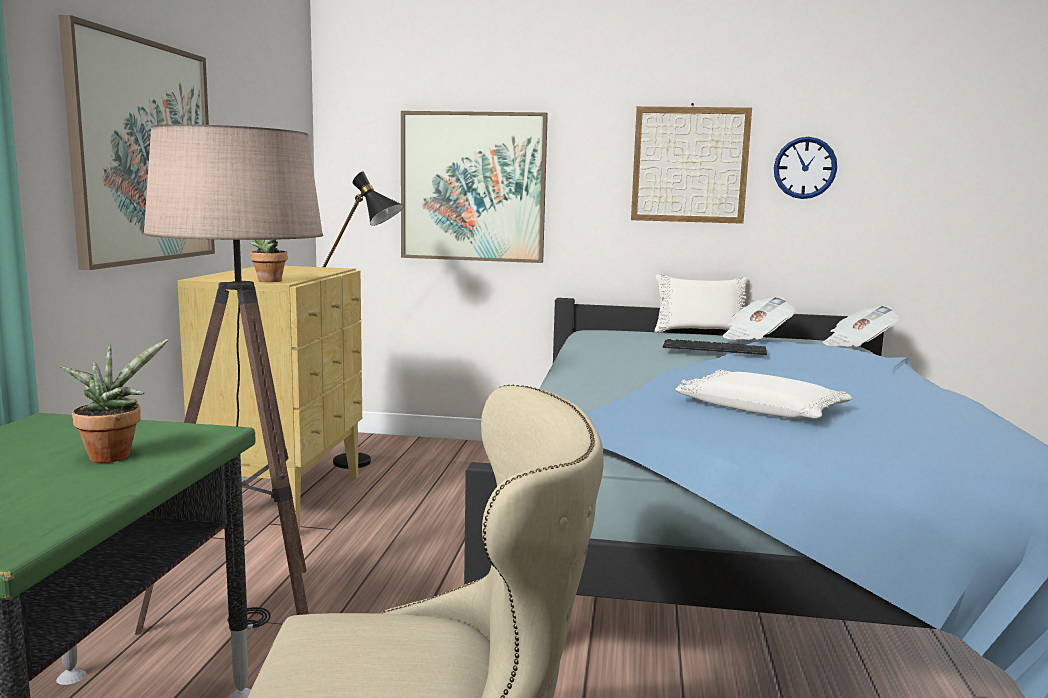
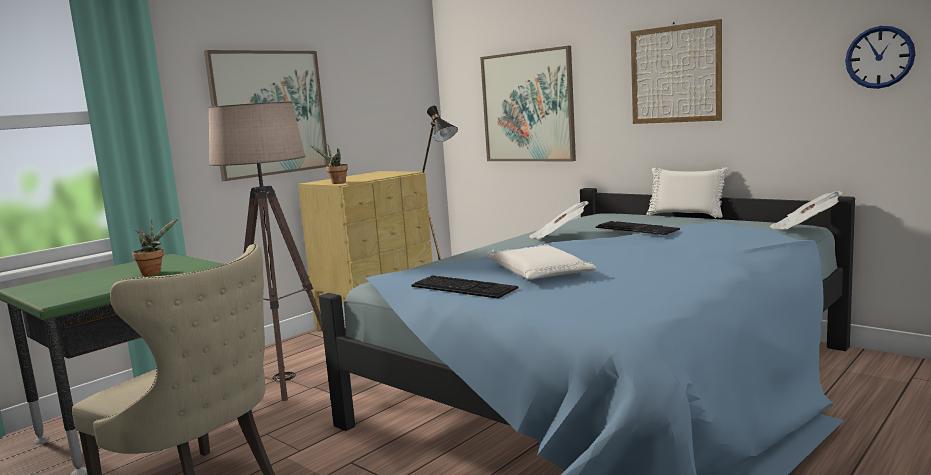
camera: 35 degrees right, 0 degrees up
(740, 436) = (465, 287): none -> keyboard
(755, 337) = (703, 220): newspaper -> newspaper (558, 236)
(805, 168) = (772, 66): wall clock -> wall clock (879, 57)

